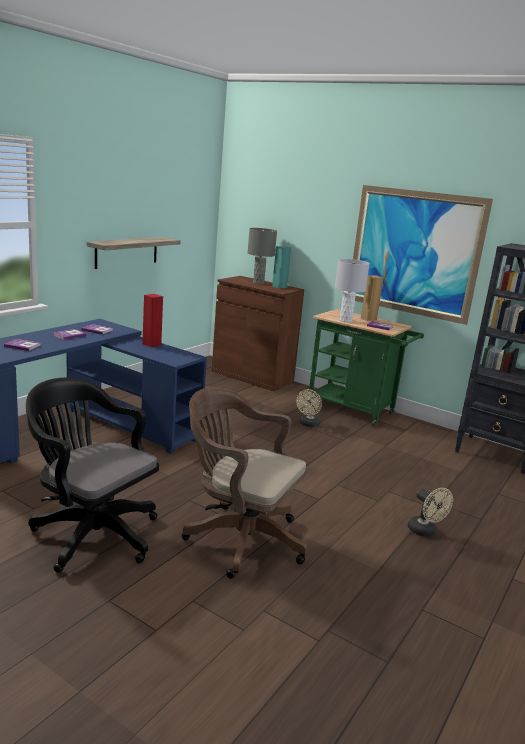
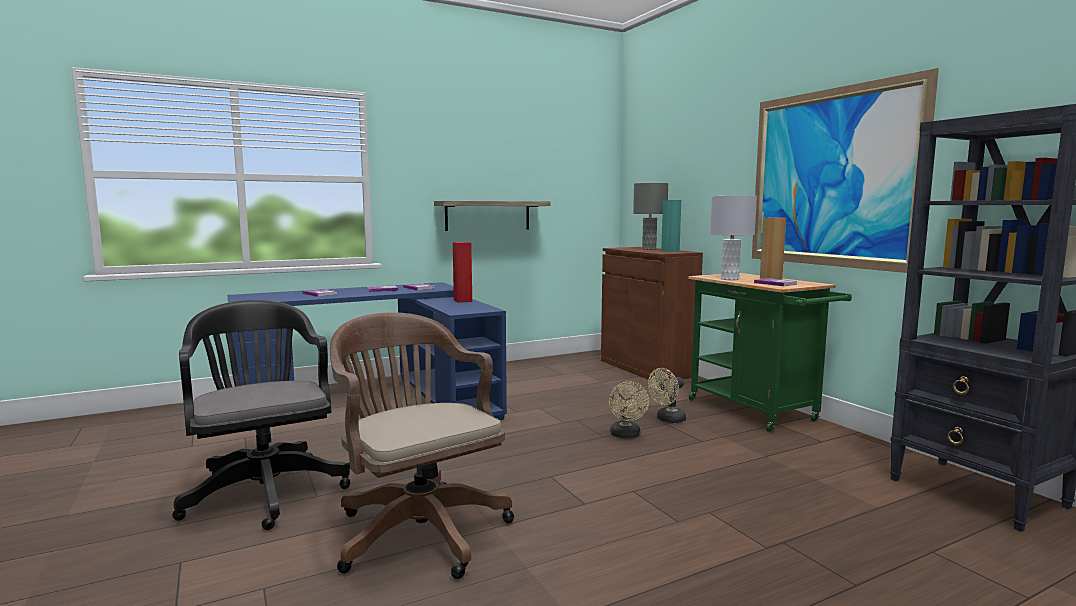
camera: 30 degrees right, 10 degrees down
(425, 532) = (718, 581): beige fan -> beige fan (626, 435)

